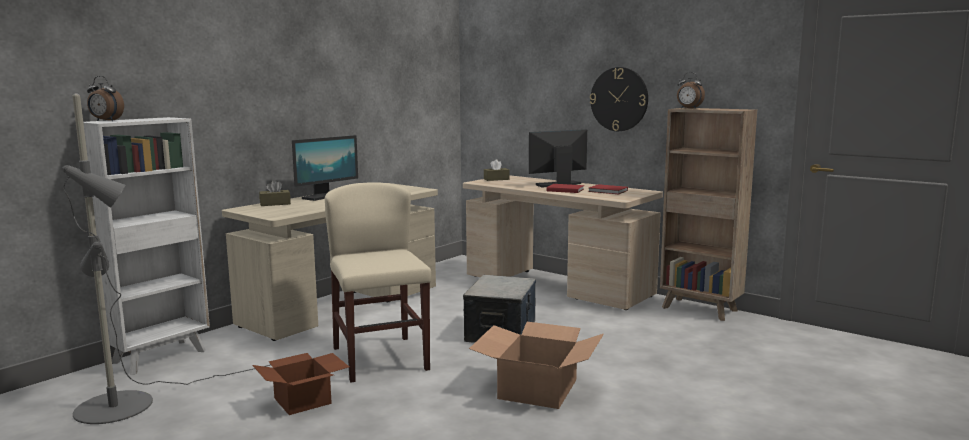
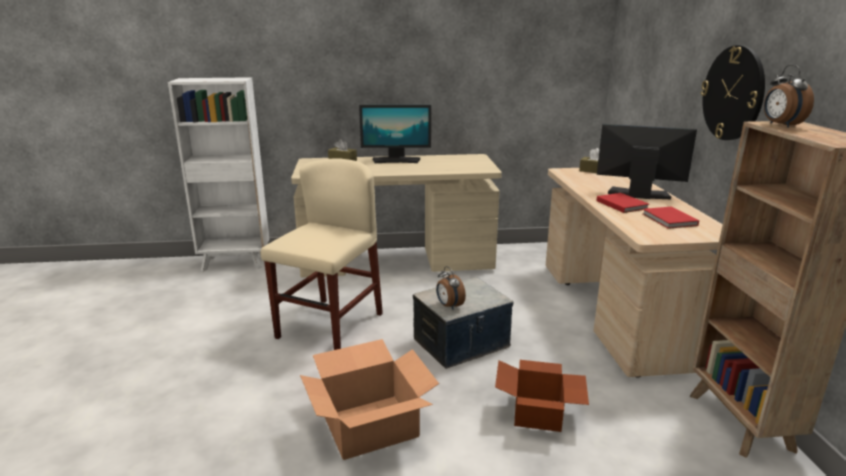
camera: 45 degrees right, 10 degrees up
(105, 121) = (191, 78): alarm clock -> alarm clock (449, 306)
(131, 402) = (164, 292): grey floor lamp -> none
(304, 401) = (225, 340): cardboard box -> cardboard box (539, 414)

